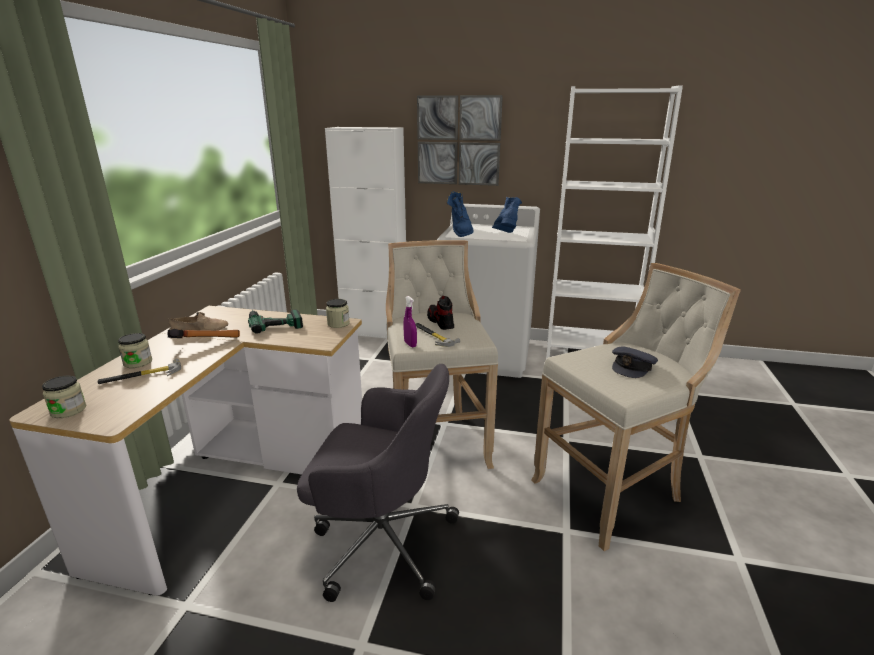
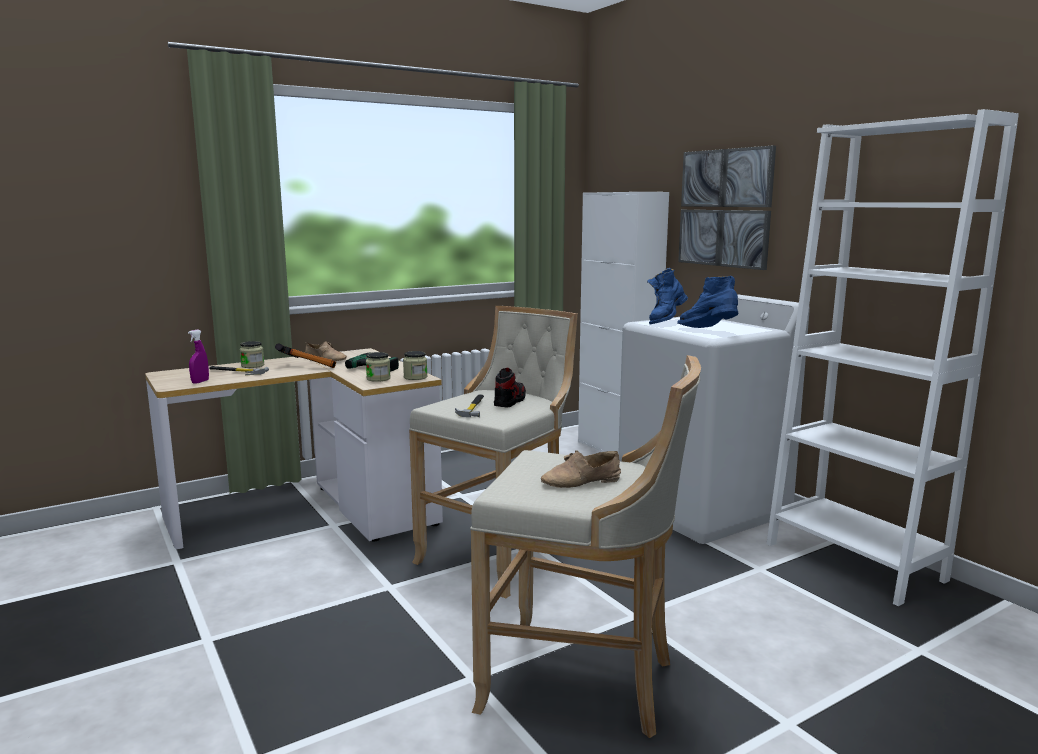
camera: 45 degrees right, 10 degrees down
(68, 410) = (172, 376): jar -> jar (378, 379)
(380, 540) = (326, 594): grey office chair -> none
(410, 344) = (439, 407): purple spray bottle -> purple spray bottle (200, 382)
(505, 235) = (708, 331): blue boot -> blue boot turned 75 degrees counterclockwise
(632, 367) = (581, 481): grey cap -> beige shoe

